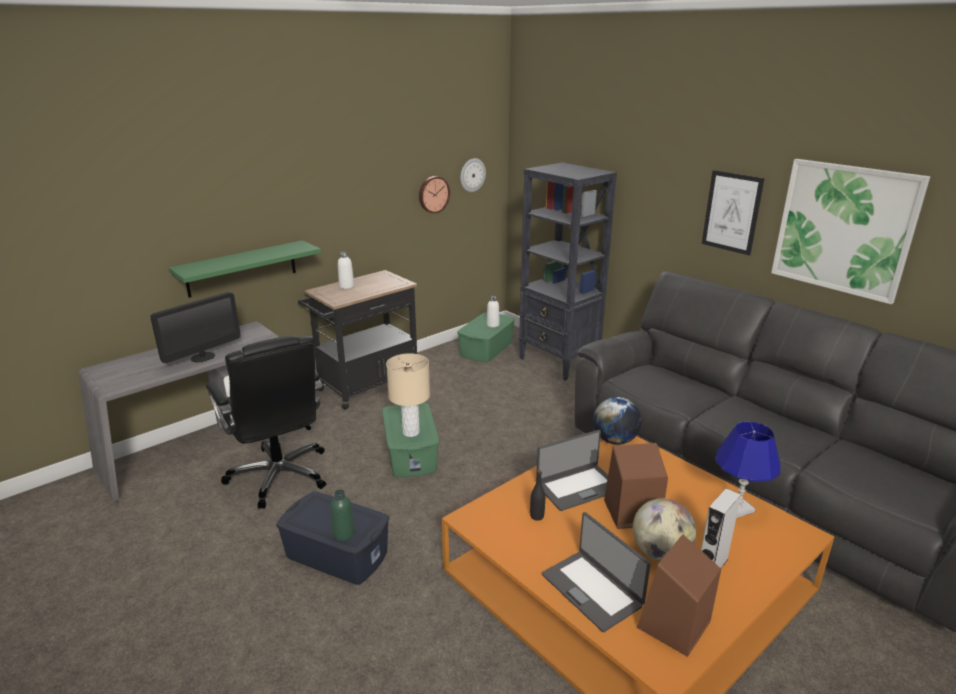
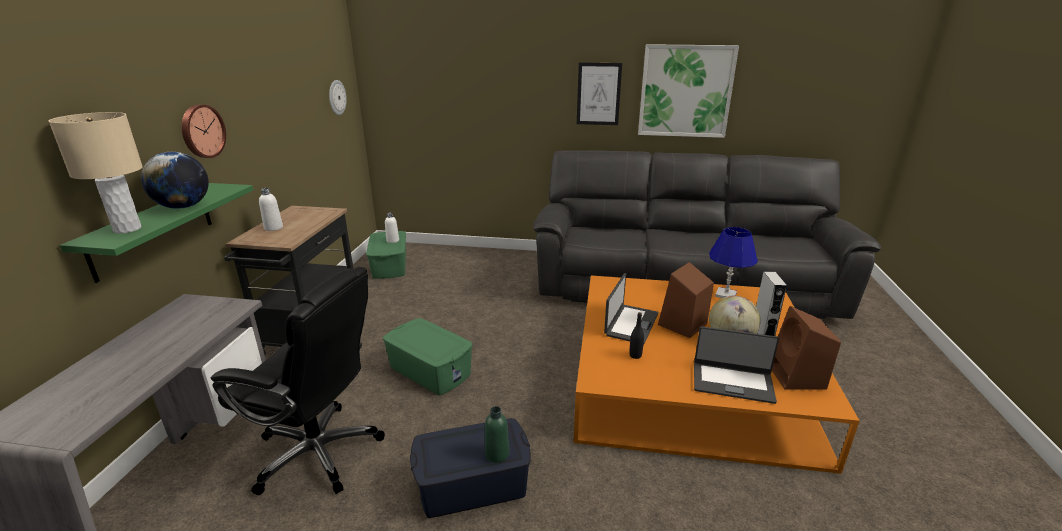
camera: 40 degrees left, 0 degrees up
(203, 357) = (167, 351): monitor -> none
(410, 432) = (438, 346): beige table lamp -> beige table lamp (127, 229)
(433, 194) = (312, 119): wall clock -> wall clock (201, 131)
(559, 362) = (462, 257): black bookcase -> none
(615, 440) = (608, 285): globe -> globe (183, 207)

